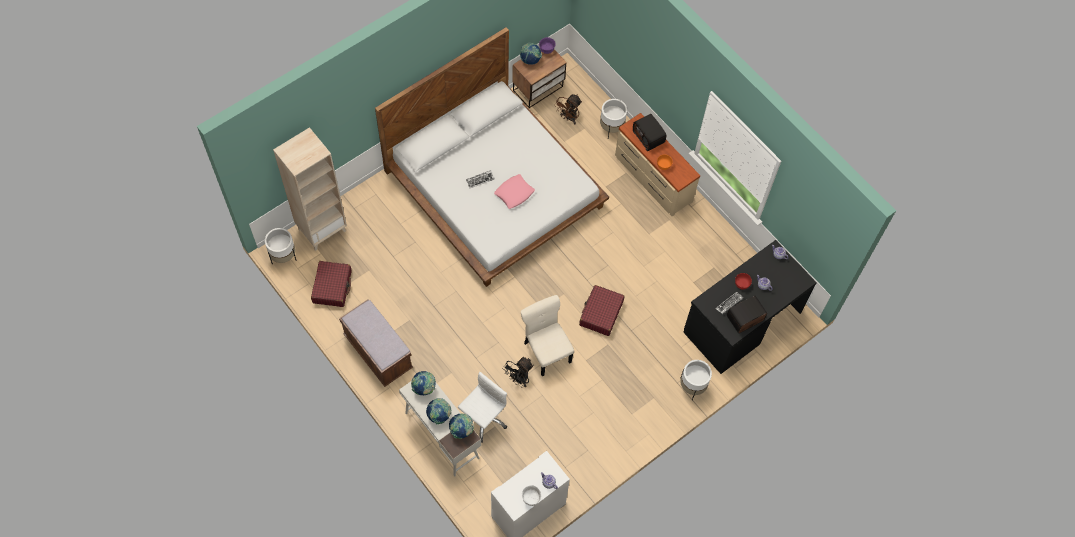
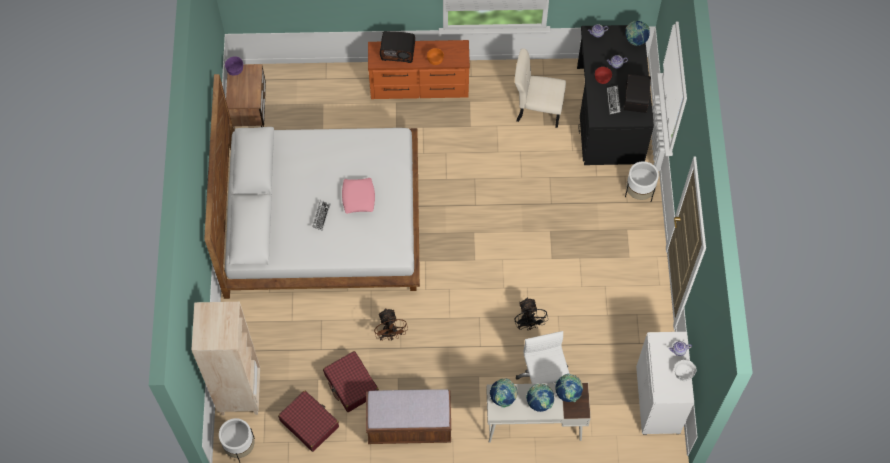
camera: 50 degrees left, 0 degrees up
(530, 60) = (234, 91): globe -> globe (635, 40)
(546, 351) = (518, 283): beige chair -> beige chair (537, 109)
(568, 118) = (302, 109): brown fan -> brown fan (390, 335)
(601, 313) = (516, 216): red suitcase -> red suitcase (351, 385)
(611, 128) = (341, 82): white planter -> none
(652, 179) = (419, 86): beige dresser -> orange dresser

